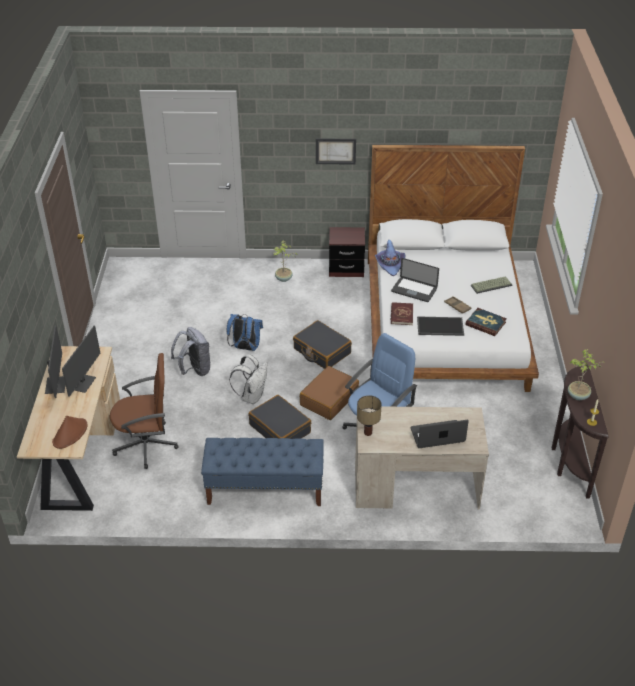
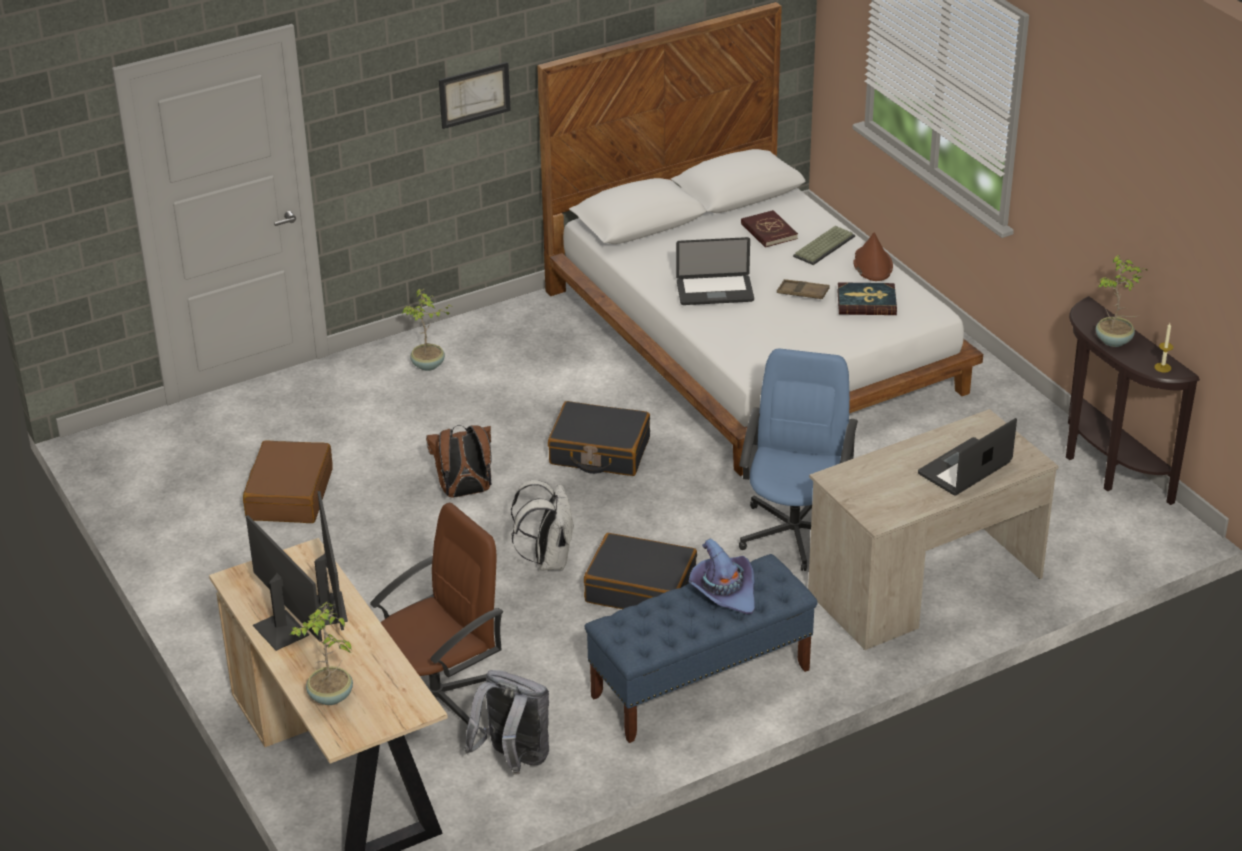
camera: 30 degrees left, 5 degrees down
(44, 426) = (330, 697): none -> potted plant
(70, 434) = (388, 689): brown hat -> brown hat (872, 264)
(194, 370) = (409, 558): grey backpack -> grey backpack (513, 760)
(245, 347) = (465, 492): blue backpack -> brown backpack
(329, 399) = (677, 516): brown suitcase -> brown suitcase (289, 494)
(346, 269) = (521, 315): brown nightstand -> none
(368, 433) = (863, 504): table lamp -> none
(390, 264) = (638, 267): purple hat -> purple hat (724, 591)
(401, 315) = (731, 333): red book -> red book (768, 231)
(439, 327) = (805, 330): tray -> none

